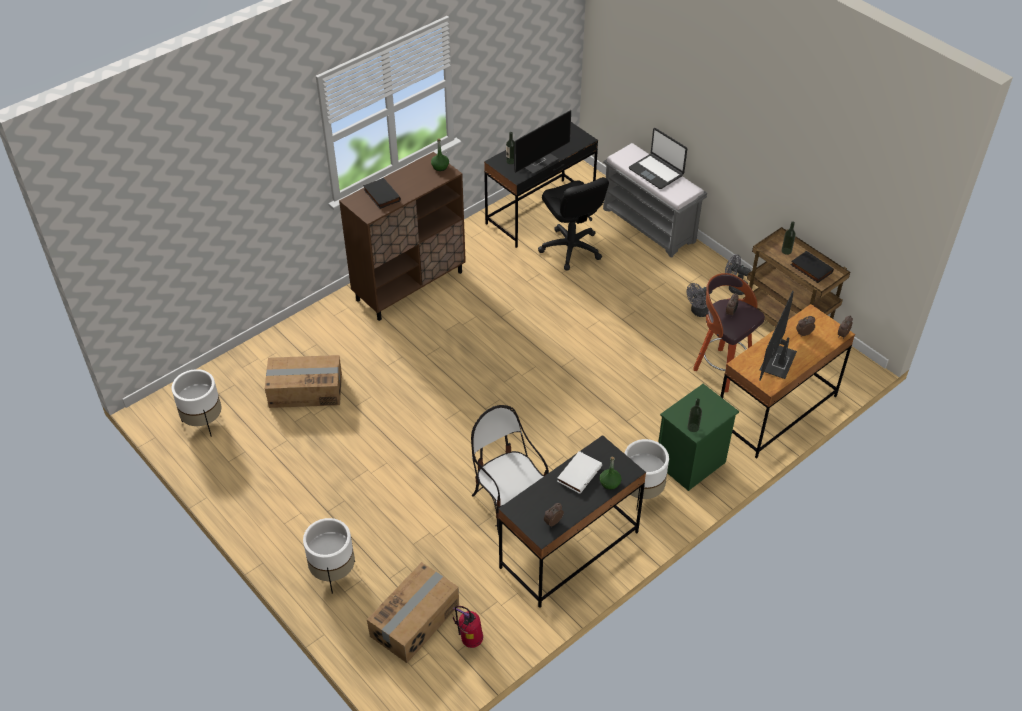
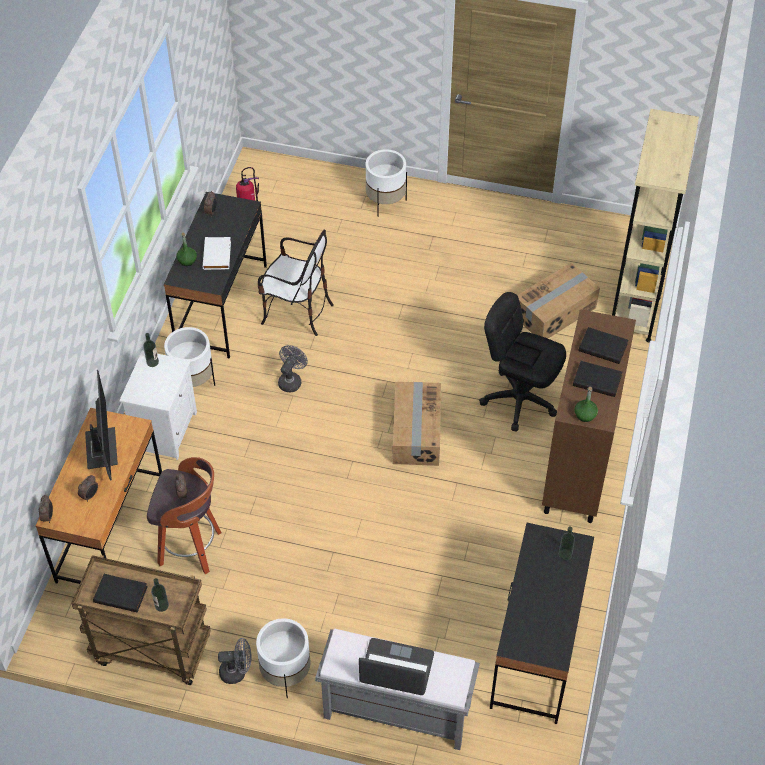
camera: 145 degrees right, 5 degrees up
(203, 421) = (604, 244): white planter -> white planter (286, 673)
(239, 364) = (635, 302): none -> beige bookcase
(408, 180) = (597, 380): none -> black book
(415, 621) = (298, 204): cardboard box -> cardboard box (415, 433)
(538, 161) = (534, 573): monitor -> none
(570, 249) = (458, 616): black office chair -> black office chair (519, 399)
(690, 464) = (164, 430): green nightstand -> white nightstand
(698, 311) = (258, 610): grey fan -> grey fan (291, 380)

